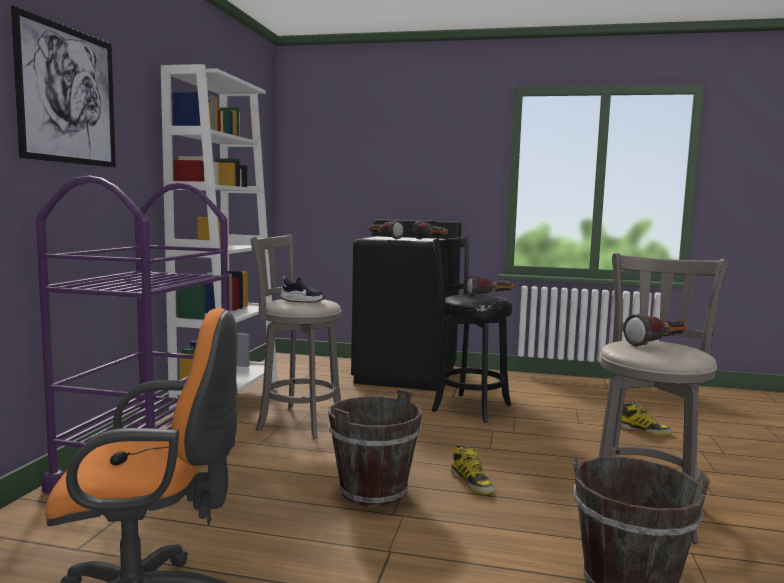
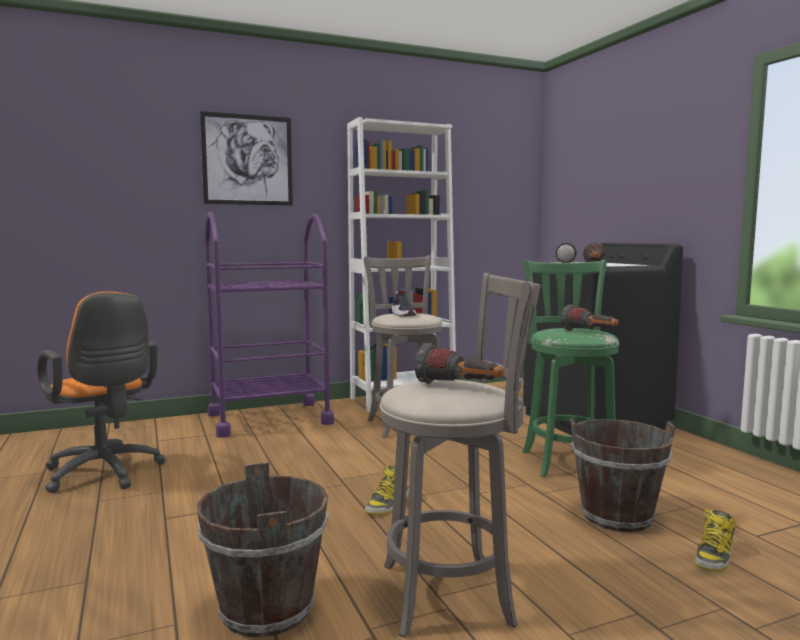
camera: 55 degrees right, 0 degrees up
(373, 491) = (317, 478): brown bucket -> brown bucket (616, 517)
(467, 407) = (567, 461): black stool -> green stool
(643, 430) = (714, 556): boot -> boot turned 45 degrees clockwise

